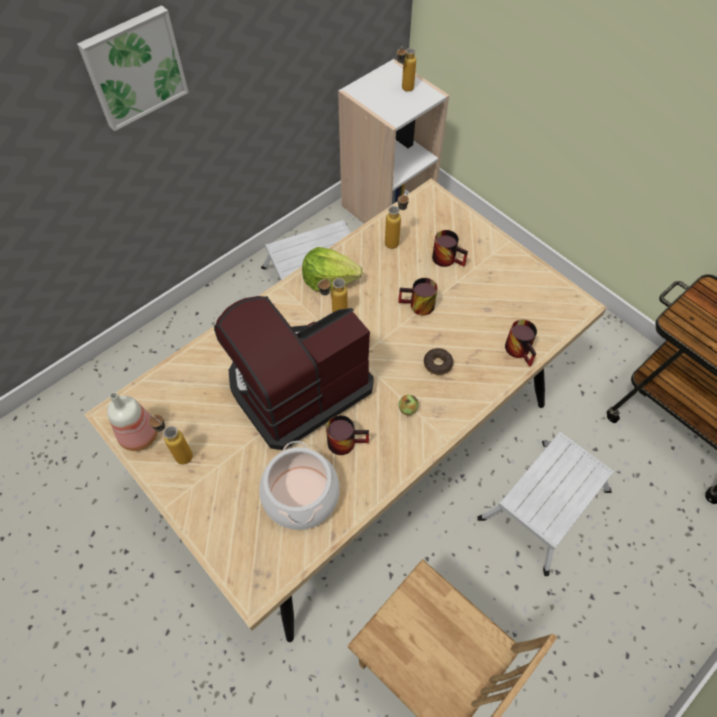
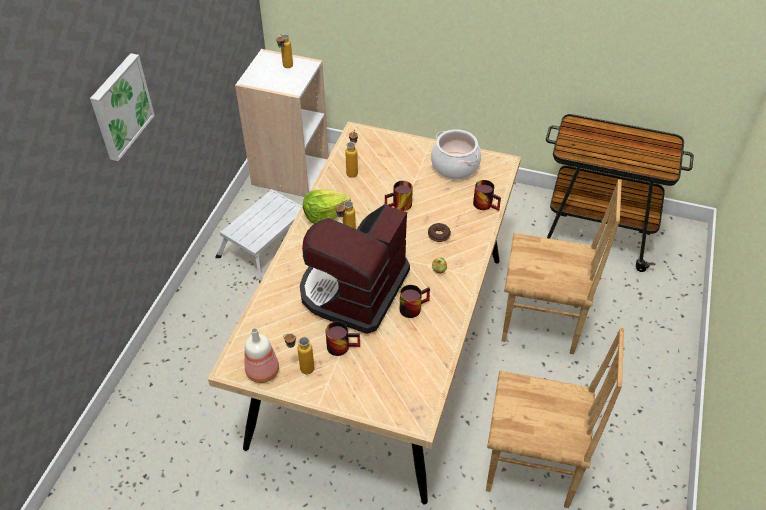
camera: 30 degrees left, 10 degrees down
(301, 496) = (408, 353): cooking pot -> cooking pot (455, 166)
(448, 258) = (398, 167): mug -> mug (342, 345)
(544, 505) = (541, 324): white step ladder -> brown chair

